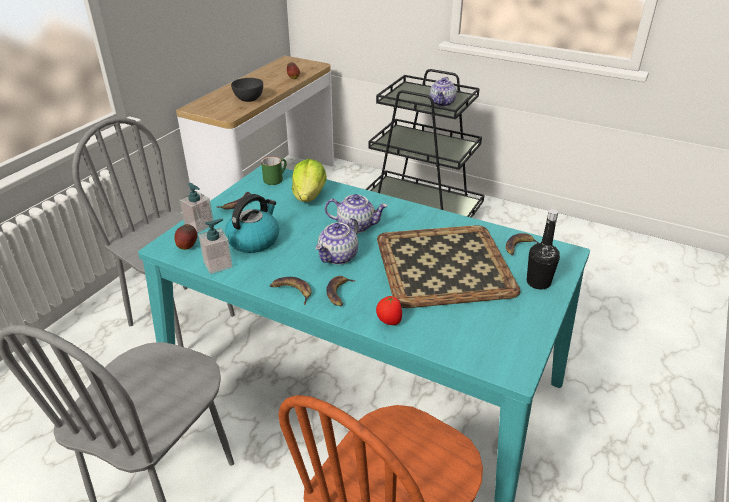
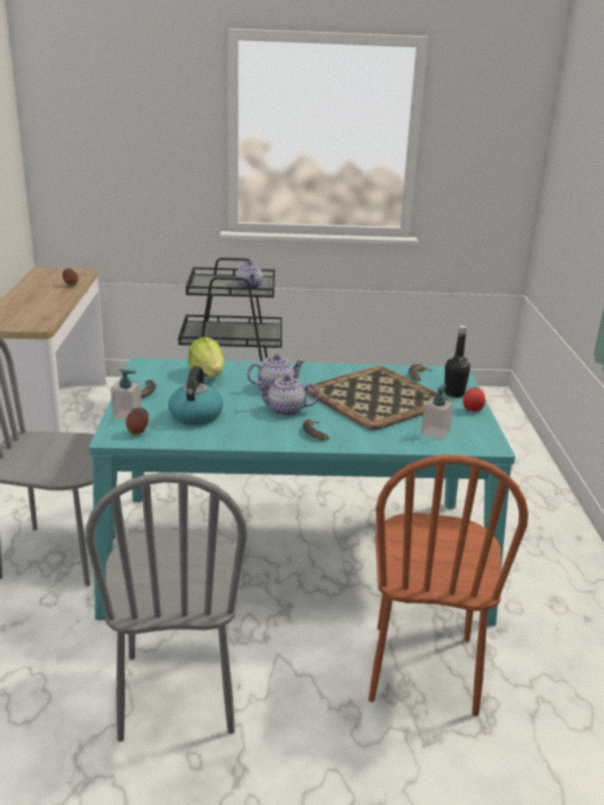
camera: 30 degrees left, 10 degrees down
(218, 264) = (184, 438): soap dispenser -> soap dispenser (435, 432)
(249, 99) = (44, 309): grey bowl -> none
(275, 178) = (158, 367): green mug -> none
(292, 291) = (274, 440): banana -> none
(338, 257) = (286, 410): teapot -> teapot turned 90 degrees clockwise
(389, 322) = (374, 441): tomato -> tomato (472, 410)

